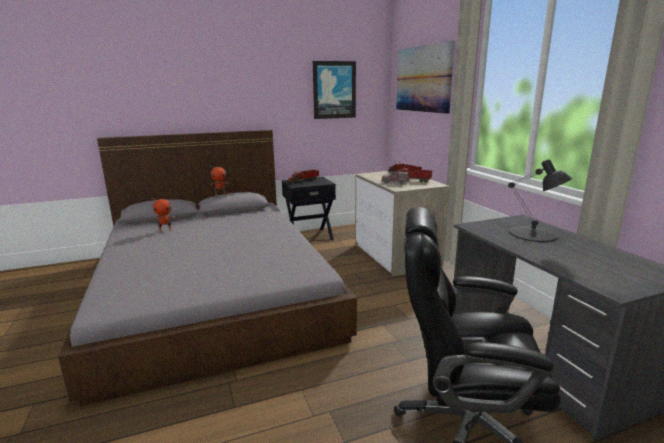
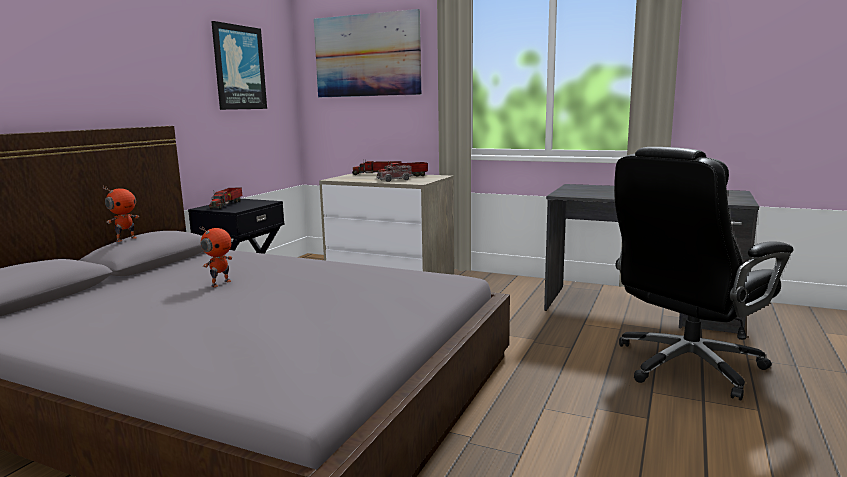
camera: 45 degrees left, 5 degrees down
(165, 230) = (100, 308): toy robot -> toy robot (220, 283)
(533, 234) = (613, 190): black table lamp -> none

